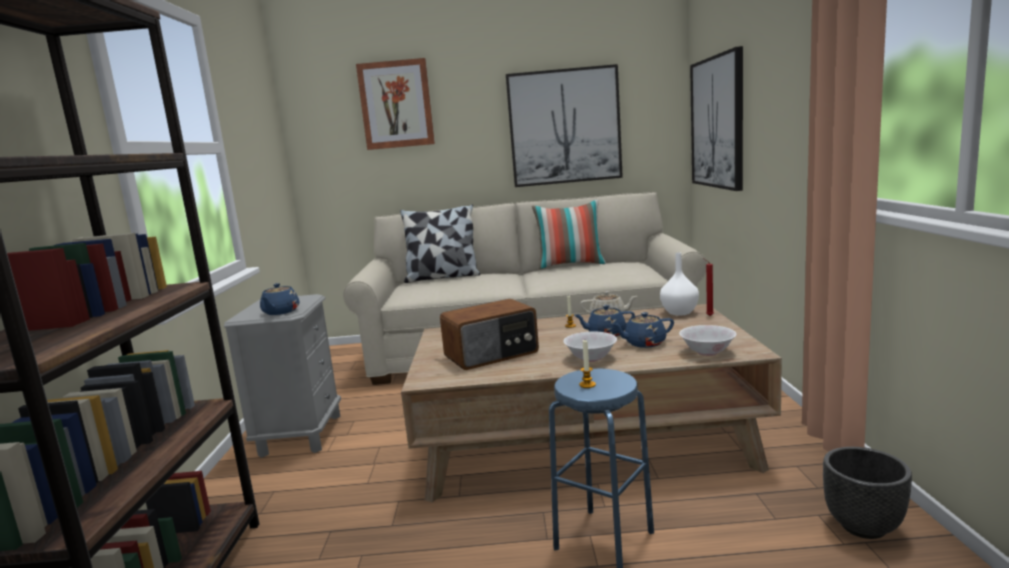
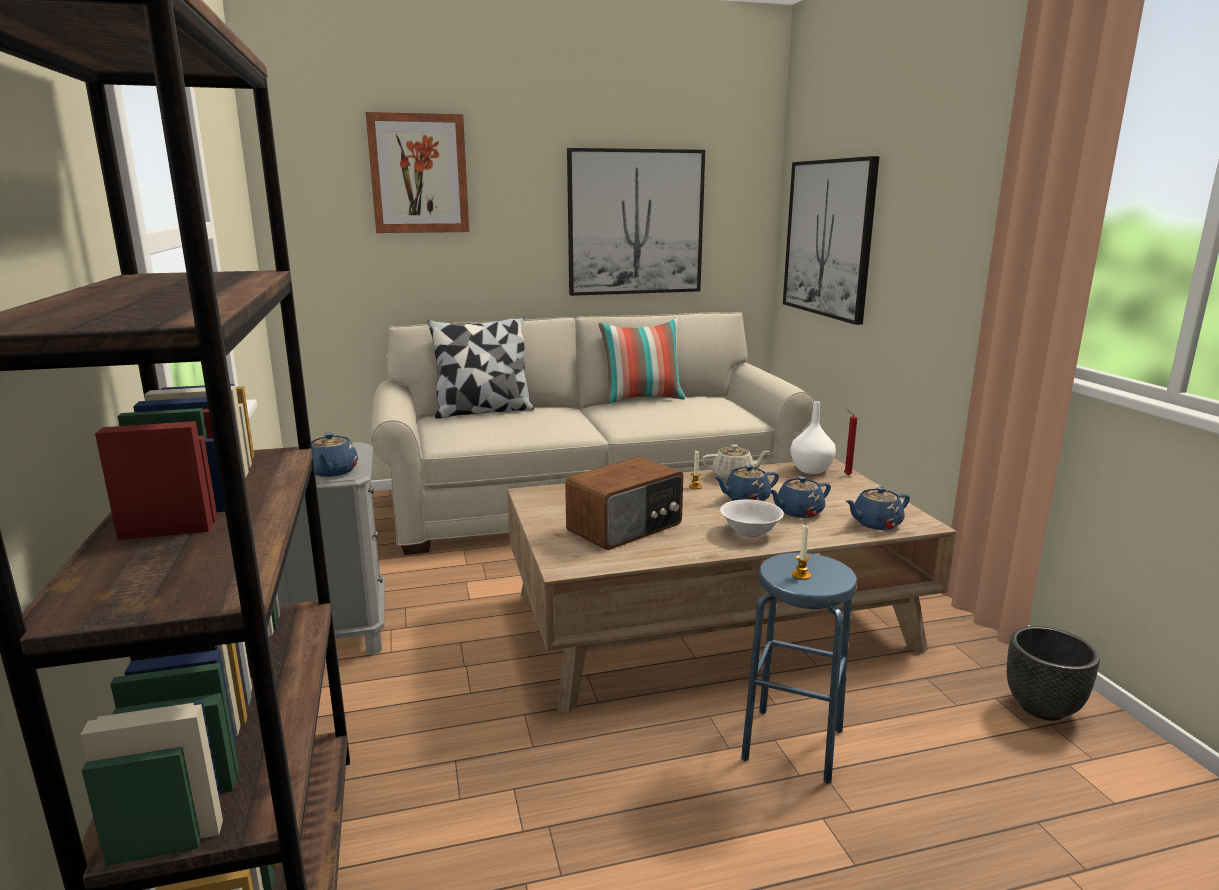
camera: 15 degrees left, 5 degrees up
(707, 352) = (875, 523): white bowl -> blue teapot

